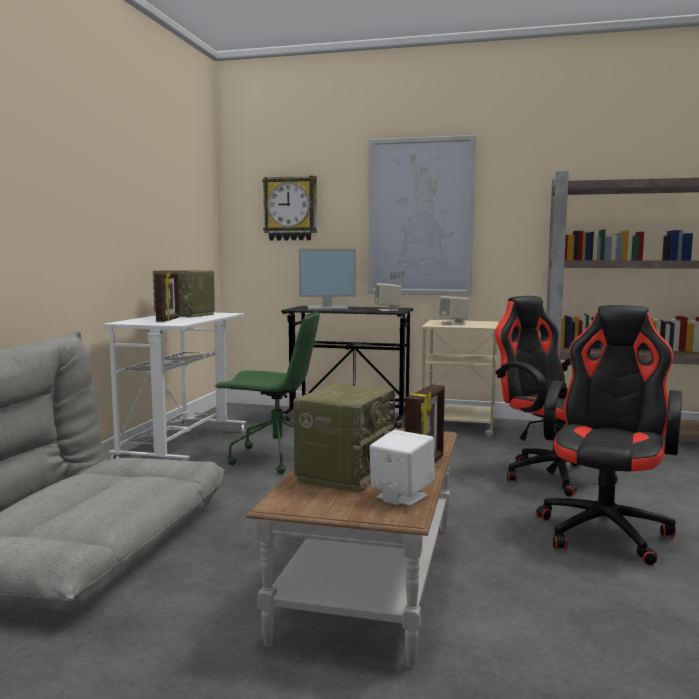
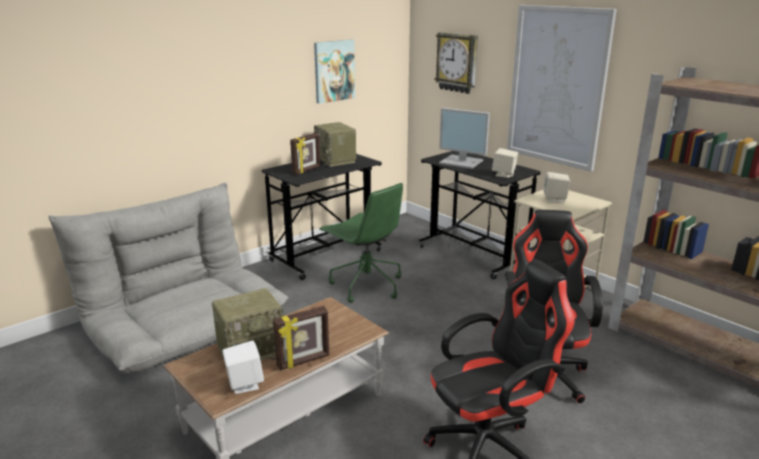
camera: 35 degrees right, 15 degrees up
(163, 208) = (334, 71): none -> picture
(183, 446) = (326, 255): white desk -> black desk

